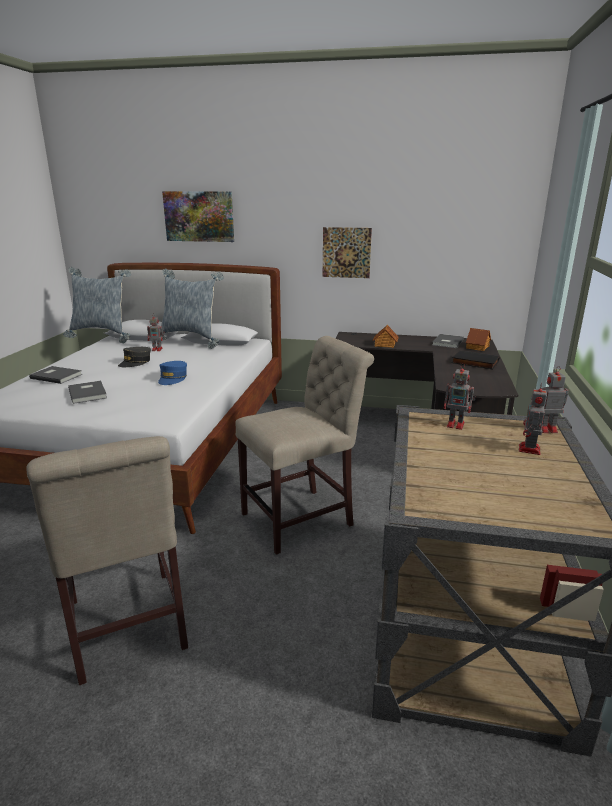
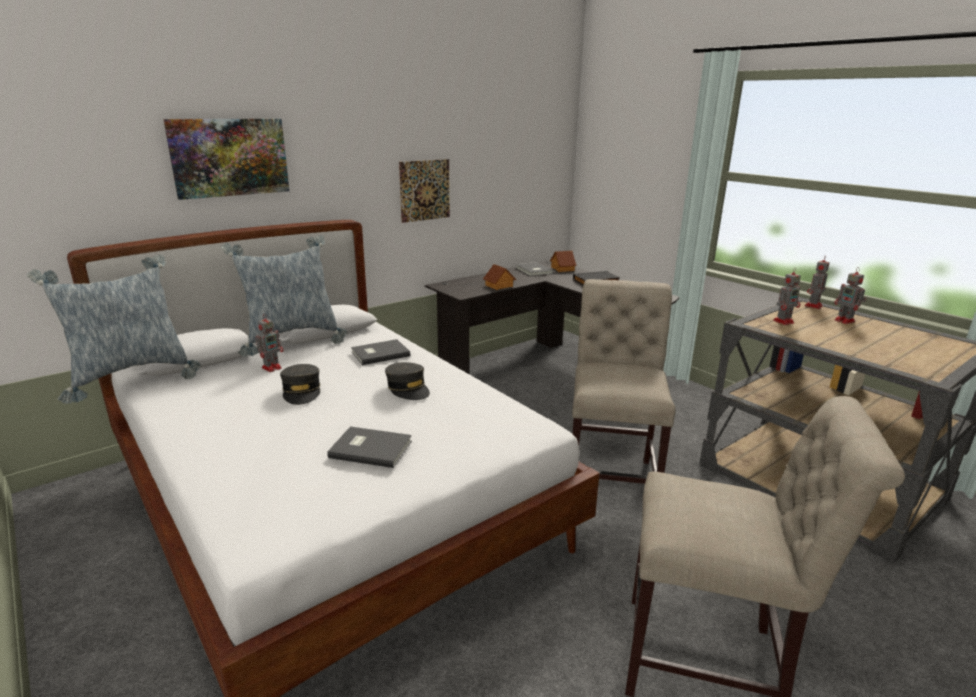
camera: 50 degrees left, 0 degrees up
(56, 376) = (252, 453): grey book -> grey book (379, 353)
(173, 378) = (408, 389): blue cap -> grey cap

